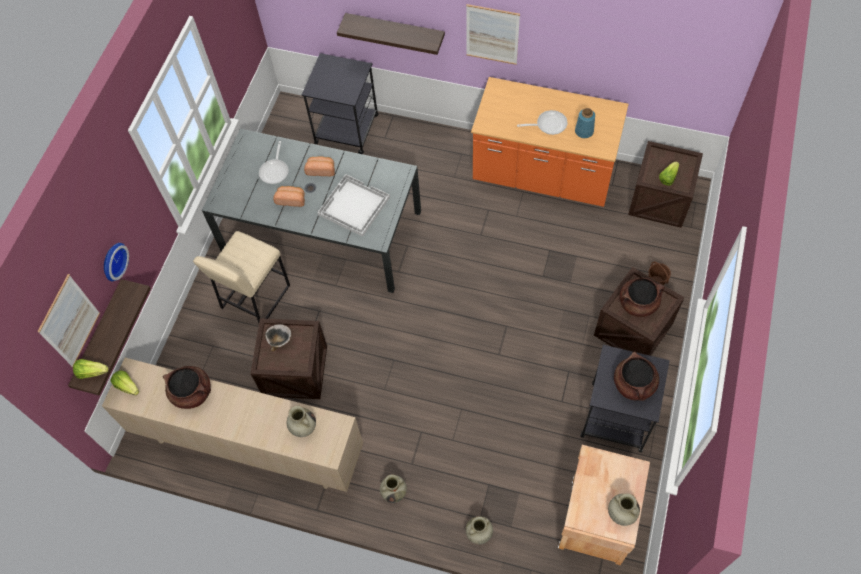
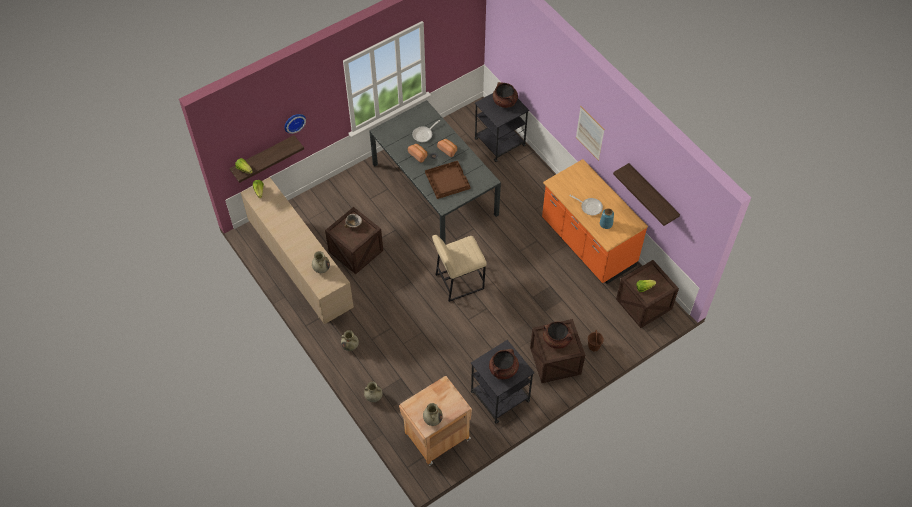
camera: 35 degrees right, 5 degrees down
(69, 321) = (249, 136): picture -> none
(192, 392) = (285, 215): brown cooking pot -> brown cooking pot (505, 102)
(255, 297) = (369, 199): beige chair -> beige chair (458, 282)
(353, 206) = (447, 180): white tray -> brown tray
(395, 31) = (545, 98): shelf -> shelf (652, 194)

